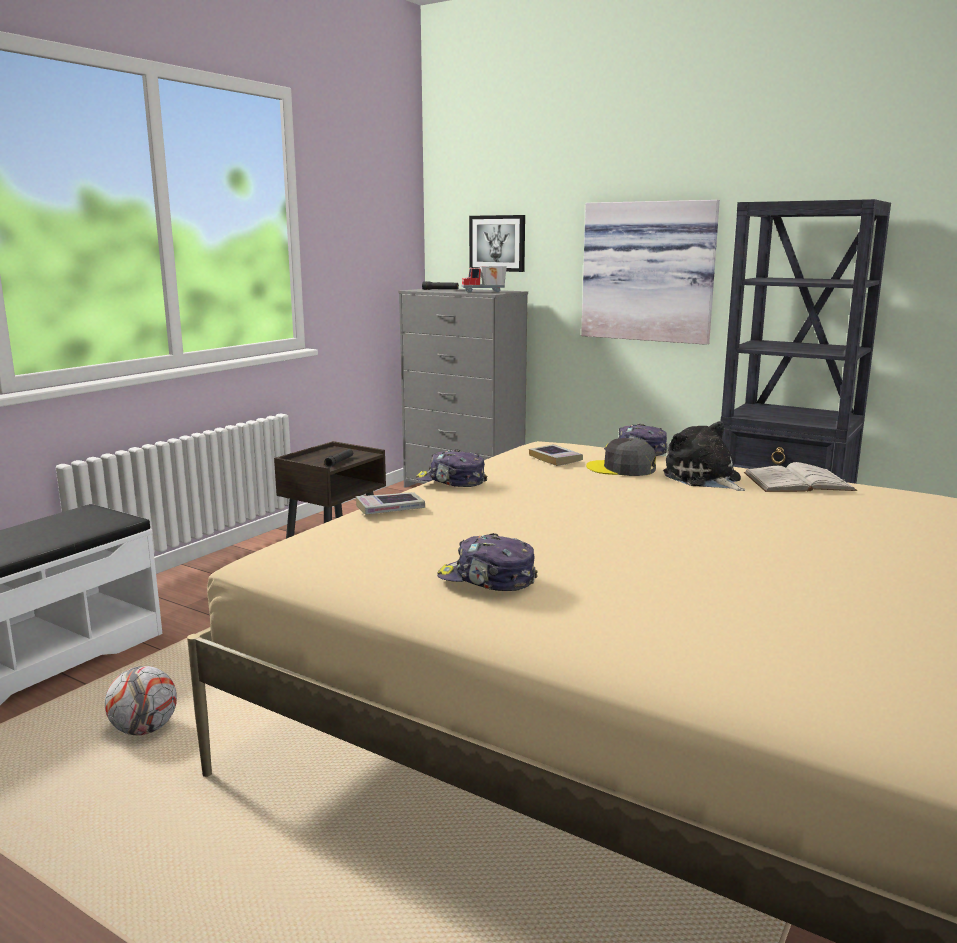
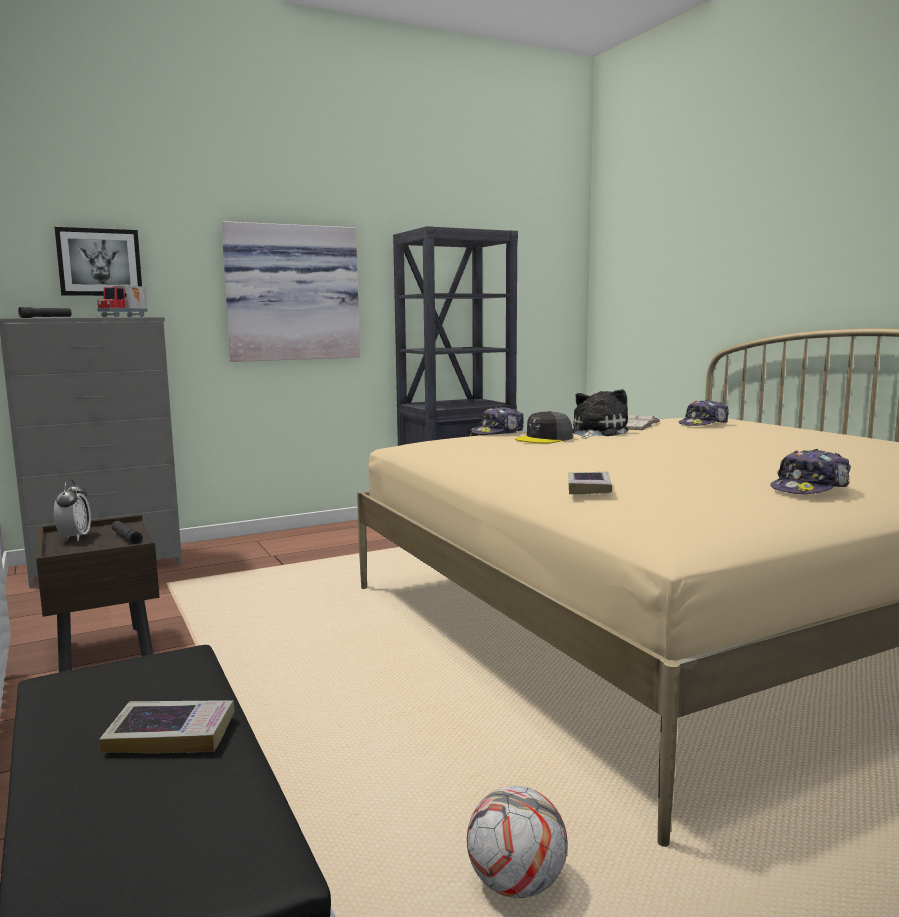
camera: 60 degrees left, 5 degrees down
(329, 453) = (75, 537): none -> alarm clock
(451, 482) = (520, 468): cap -> cap (704, 424)
(555, 459) = (488, 445): book -> book (171, 734)
(704, 479) = (596, 433): plush toy -> plush toy turned 120 degrees clockwise

